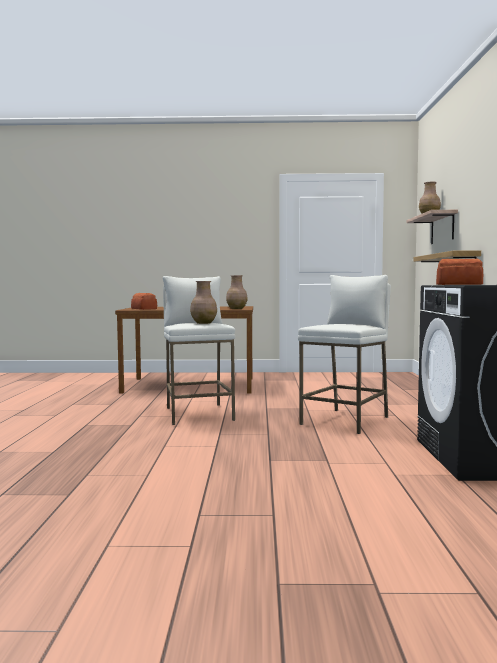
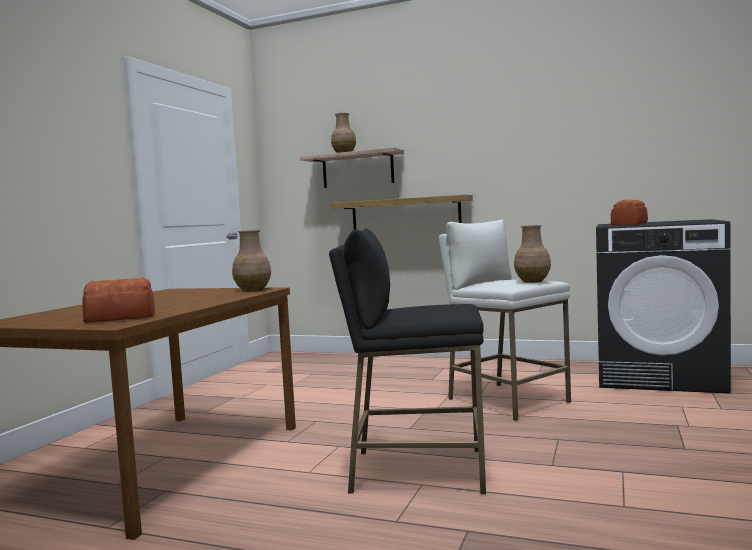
camera: 70 degrees left, 0 degrees up
(198, 414) = (417, 471): white stool -> black stool
(203, 323) = (442, 307): brown vase -> brown vase (533, 281)

